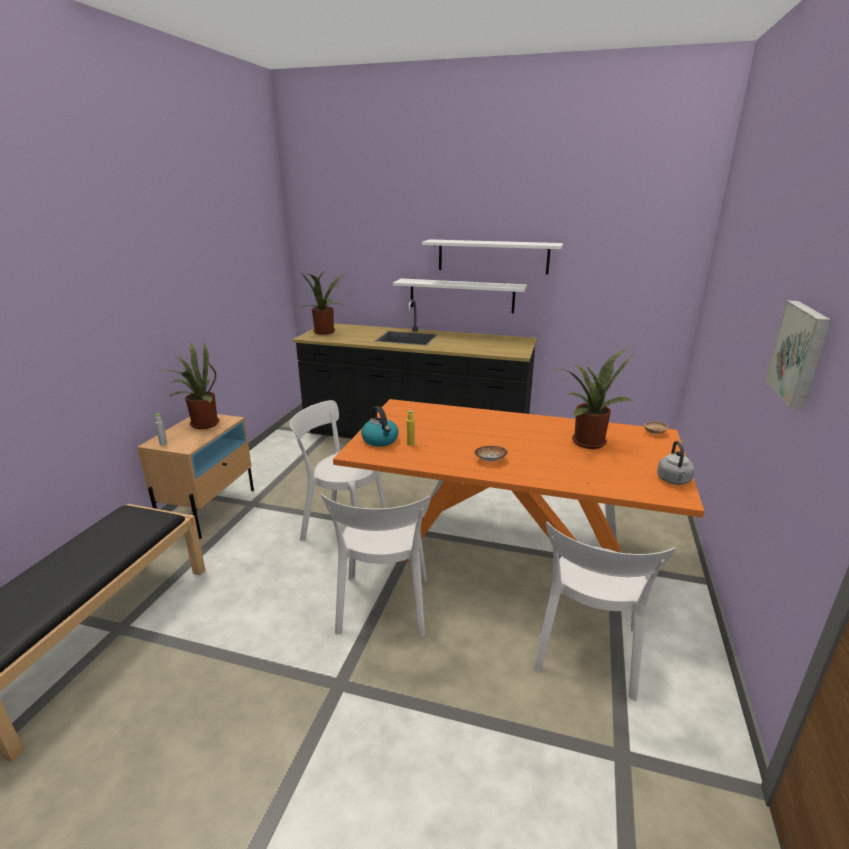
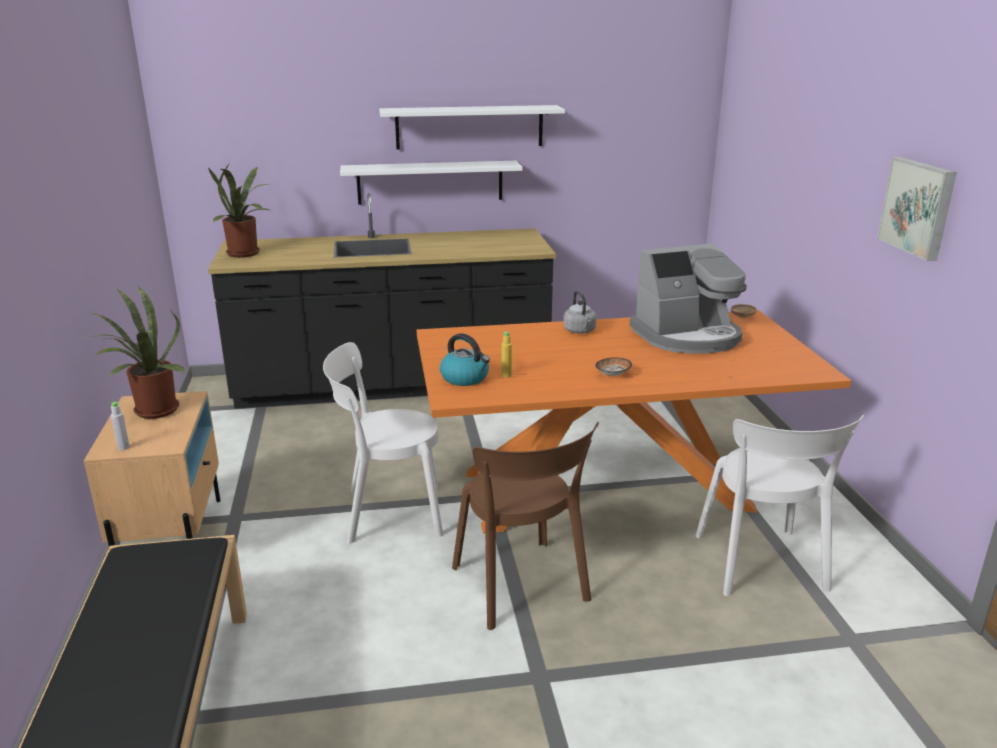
camera: 25 degrees left, 0 degrees up
(383, 608) = (522, 587): white chair -> brown chair
(586, 441) = (688, 336): potted plant -> coffee machine
(674, 481) = (803, 359): grey kettle -> grey kettle (580, 331)

